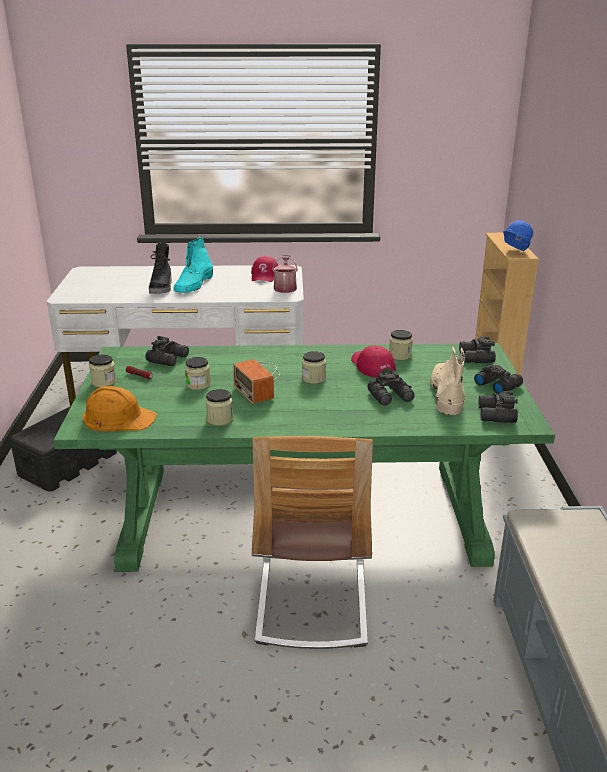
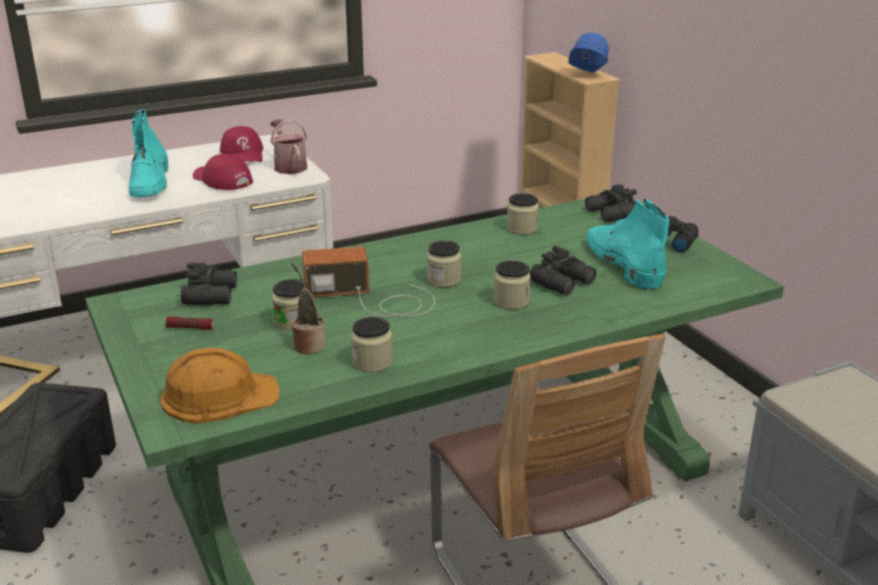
camera: 25 degrees left, 0 degrees up
(104, 382) = (142, 349): jar -> jar (511, 301)
(162, 288) = (104, 195): black boot -> none
(193, 400) = (308, 345): none -> potted plant
(258, 380) = (372, 298): radio -> radio turned 135 degrees clockwise
(372, 366) = (501, 249): red cap -> red cap (222, 180)
(446, 393) = (622, 264): beige boot -> turquoise boot
(495, 415) = (702, 278): black binoculars -> none

